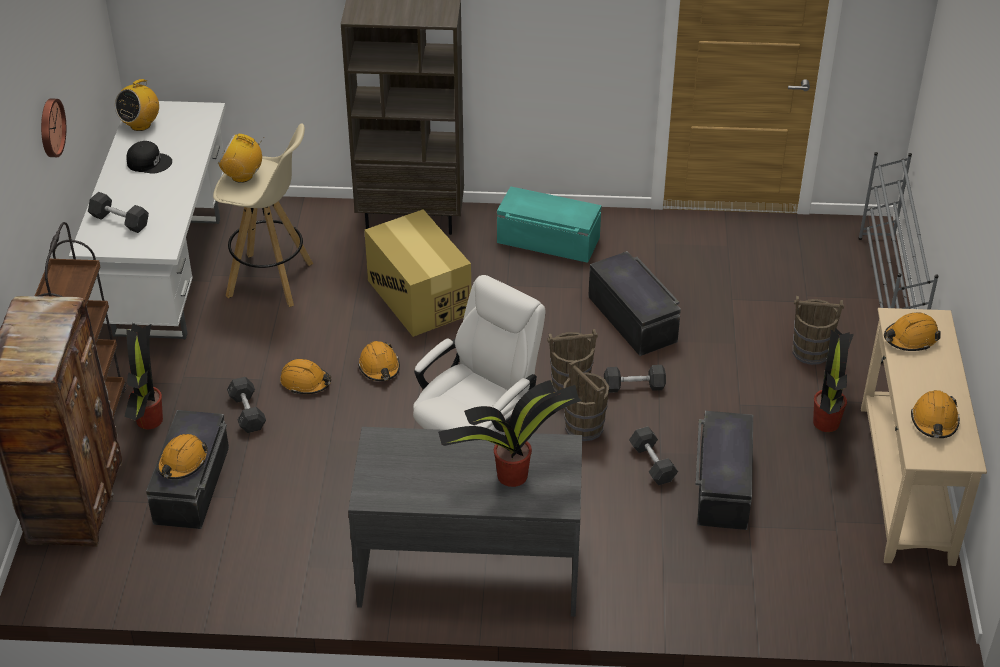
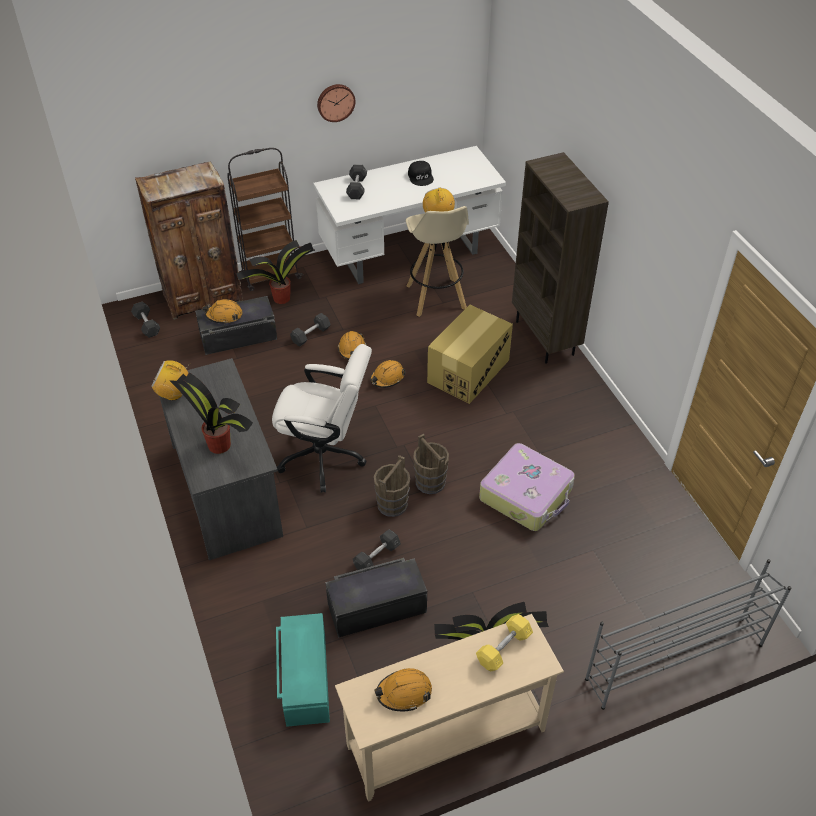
camera: 65 degrees right, 5 degrees up
(140, 124) = (455, 159): radio -> radio (173, 394)
(548, 241) = (578, 416): turquoise storage box -> turquoise storage box (304, 679)
(633, 318) = (526, 494): black storage box -> suitcase
(634, 386) = (451, 519): grey dumbbell -> grey dumbbell (147, 325)
(811, 352) = (565, 623): brown bucket -> none
(910, 338) = (503, 648): orange hard hat -> yellow dumbbell

